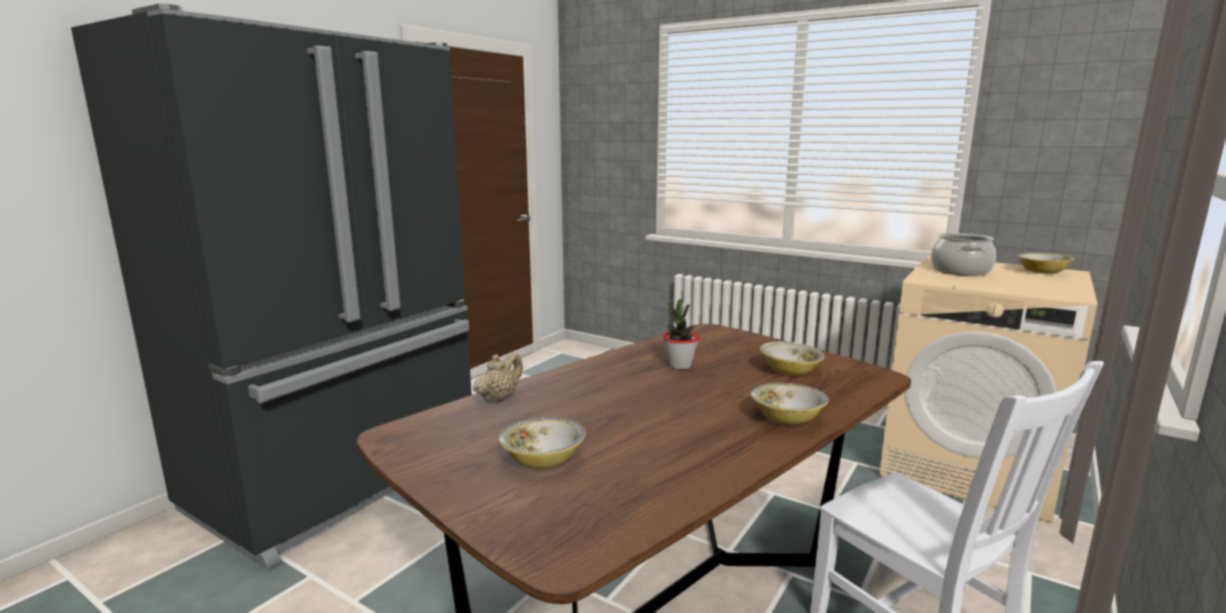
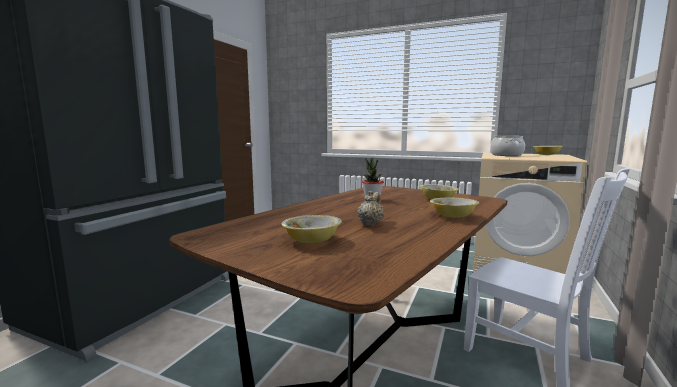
camera: 10 degrees left, 5 degrees down
(499, 399) = (265, 217): beige teapot -> beige teapot (370, 224)

